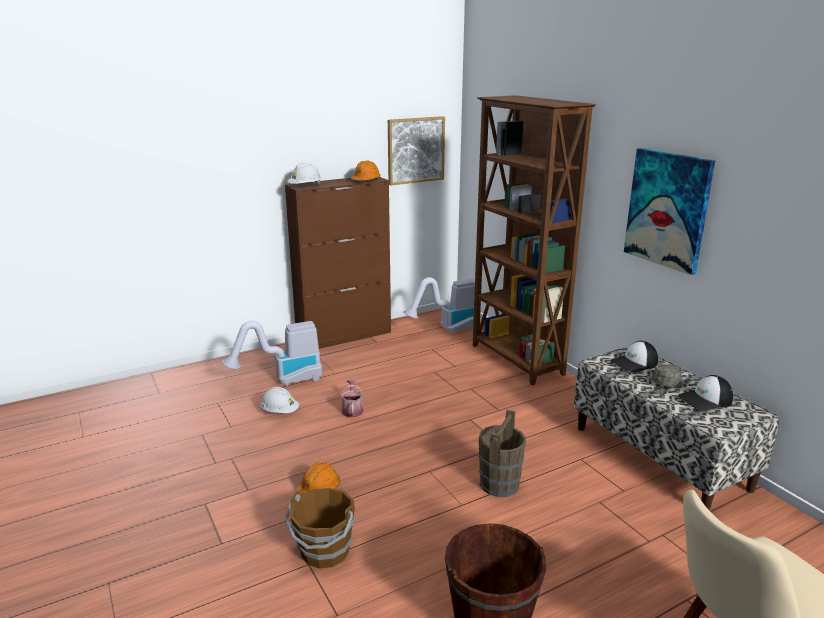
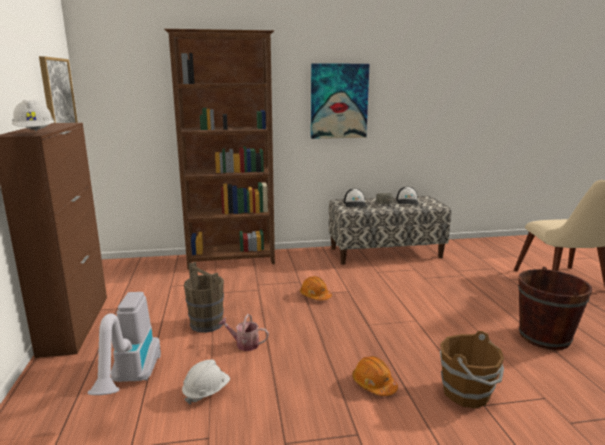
camera: 70 degrees left, 5 degrees down
(365, 180) = (65, 124): orange hard hat -> orange hard hat (315, 296)
(447, 330) = (143, 272): vacuum cleaner -> none
(499, 484) = (395, 302): brown bucket -> brown bucket (206, 323)

